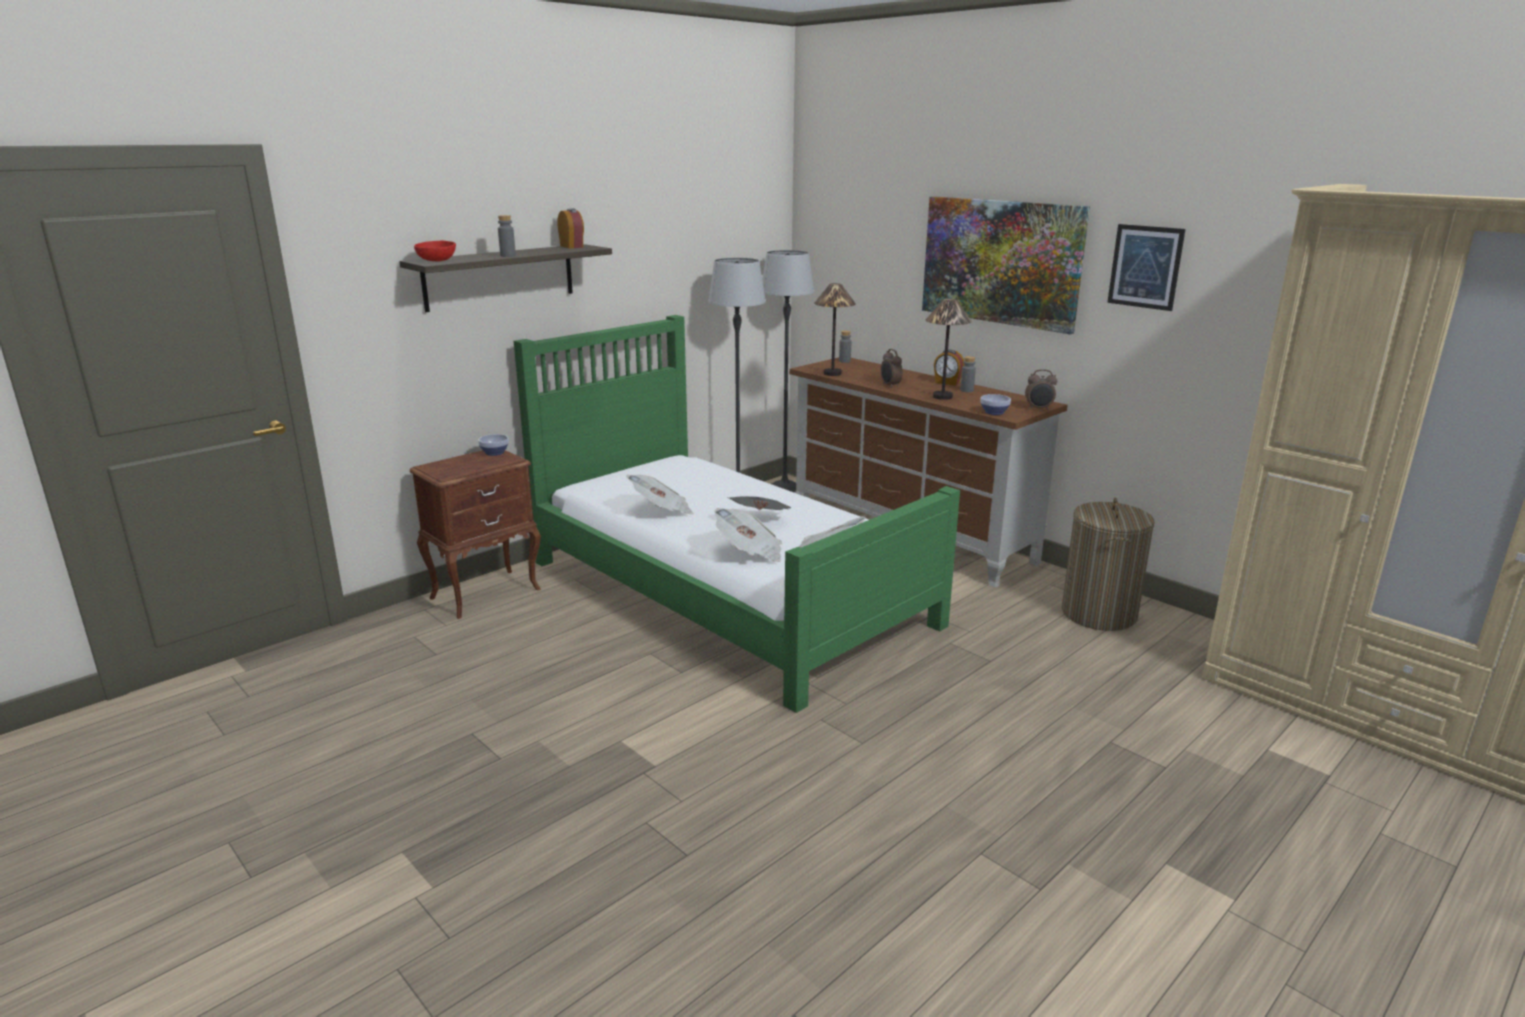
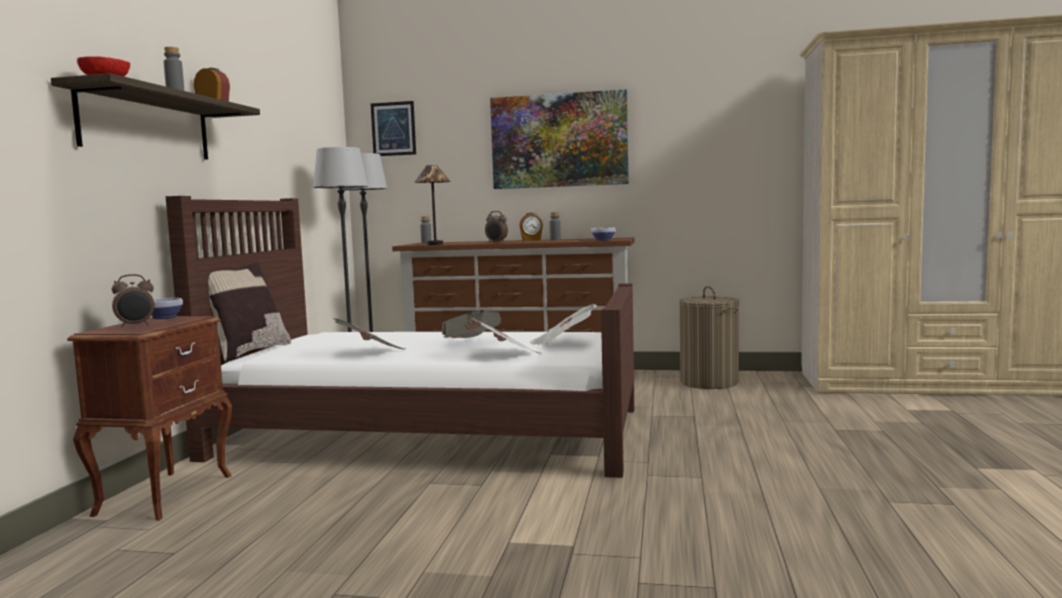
camera: 35 degrees left, 15 degrees down
(595, 475) = (248, 352): none -> pillow
(726, 591) = (429, 433): green bed -> brown bed
(942, 397) = (548, 241): table lamp -> none
(1039, 409) = (624, 238): alarm clock -> alarm clock (136, 326)
(1145, 267) = (676, 126): picture -> picture (393, 129)

